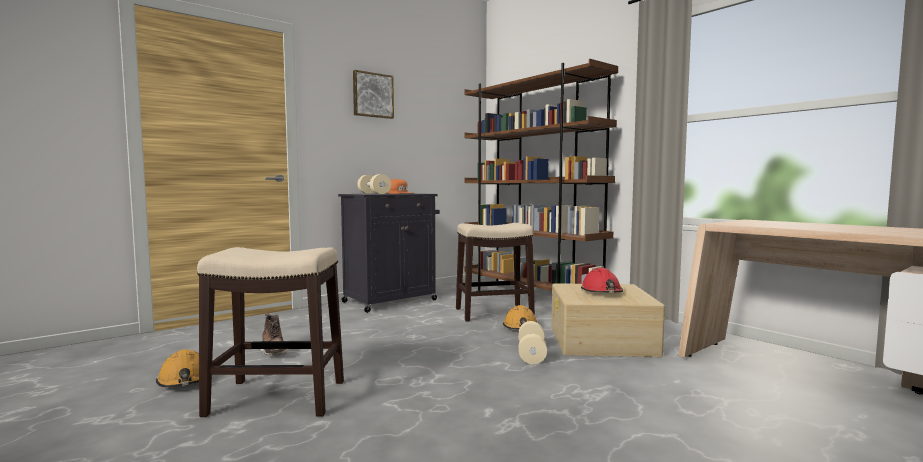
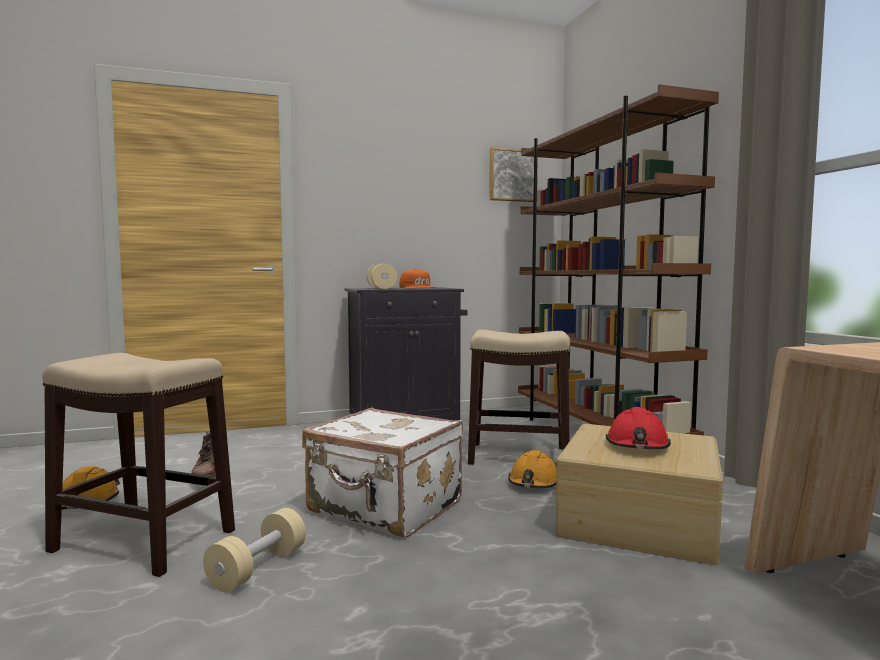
camera: 20 degrees right, 0 degrees up
(372, 95) = (393, 164): picture -> picture (512, 175)
(439, 354) = (385, 508): none -> white suitcase
(531, 354) = (508, 528): beige dumbbell -> beige dumbbell (258, 568)

